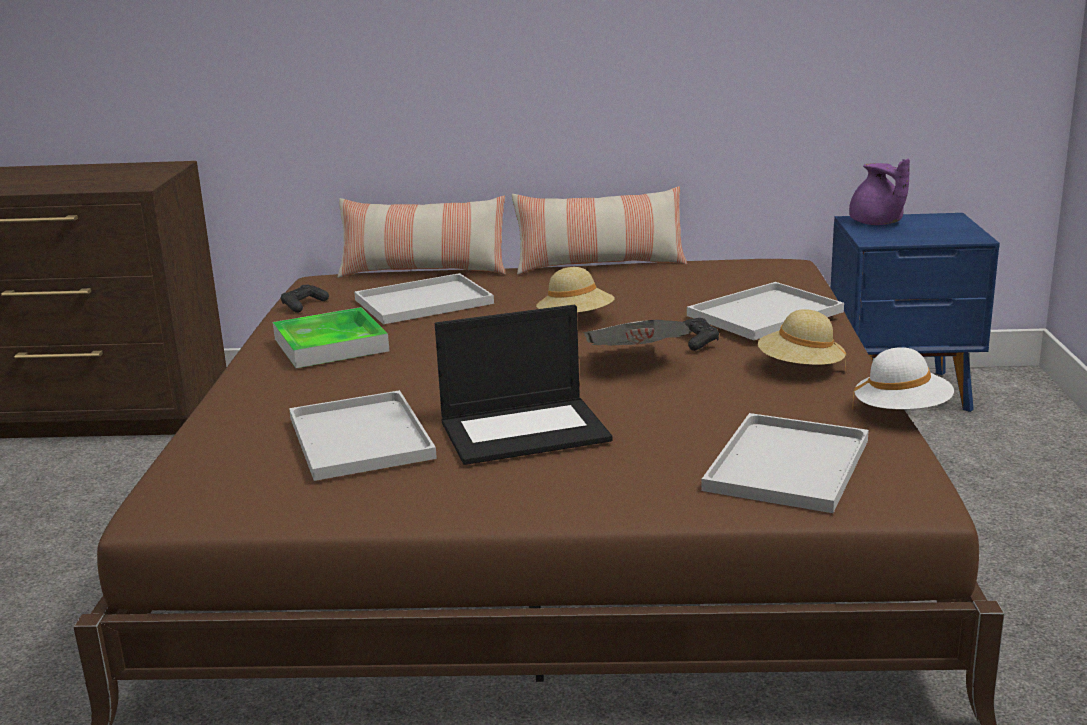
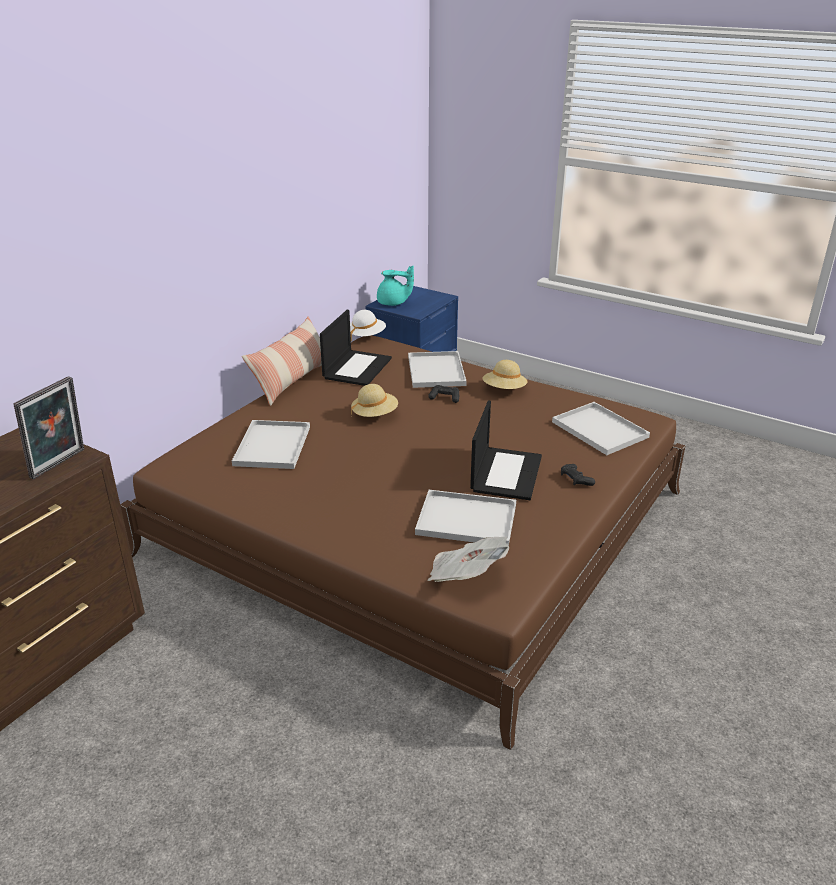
camera: 60 degrees left, 10 degrees up
(118, 184) = (60, 464): none -> picture frame
(304, 305) = (211, 486): black game controller -> black game controller (575, 479)
(331, 345) = (309, 494): tray -> none
(423, 271) = (210, 430): pillow -> none
(637, 362) = (455, 420): newspaper -> newspaper (465, 575)
(684, 276) = (357, 368): none -> laptop
(877, 223) = (393, 303): purple teapot -> turquoise teapot
(902, 412) = (573, 390): white hat -> white hat (366, 336)

